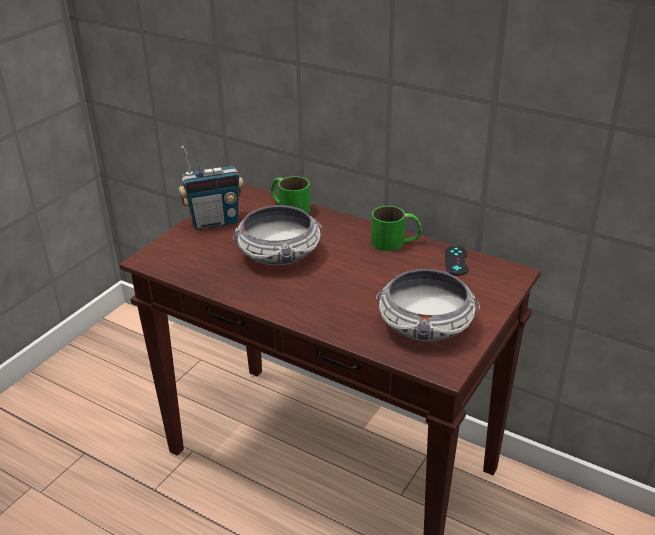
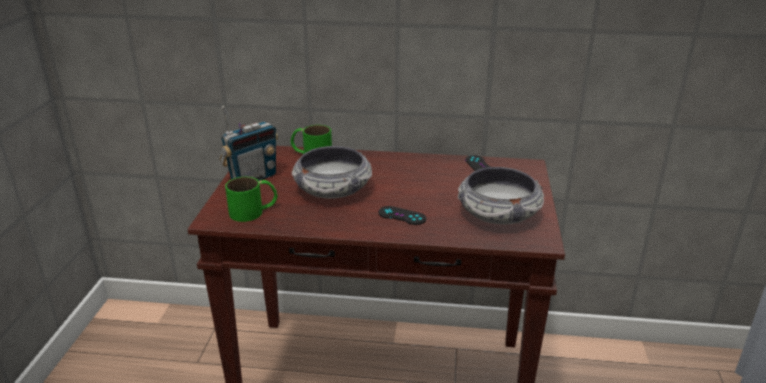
camera: 25 degrees left, 5 degrees down
(322, 300) = (402, 216): none -> black game controller
(396, 242) = (422, 162): green mug -> green mug (254, 211)

